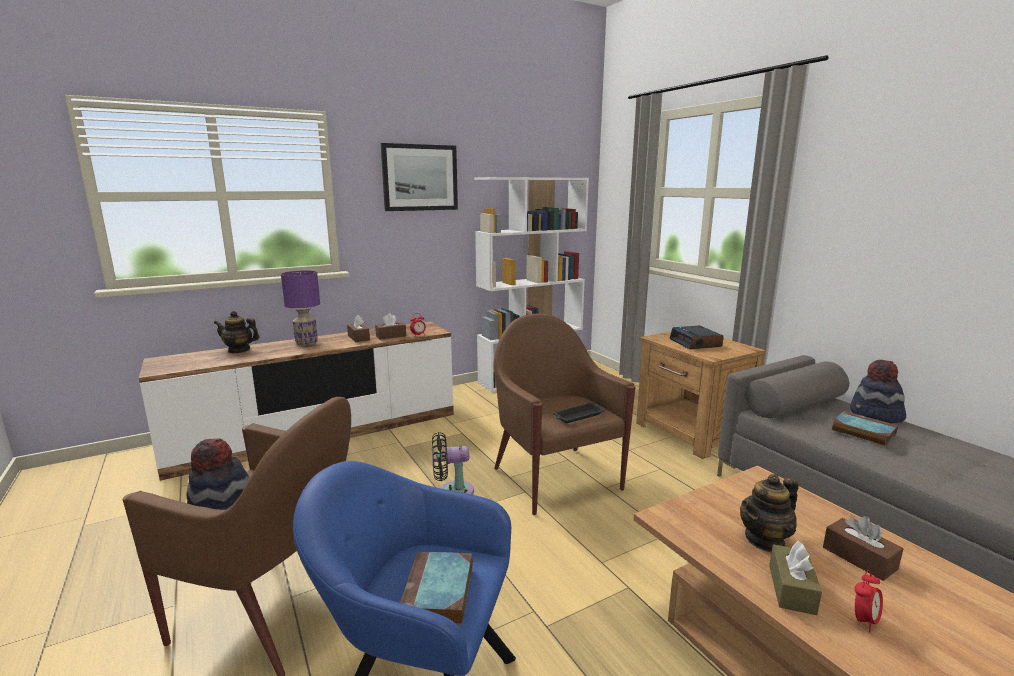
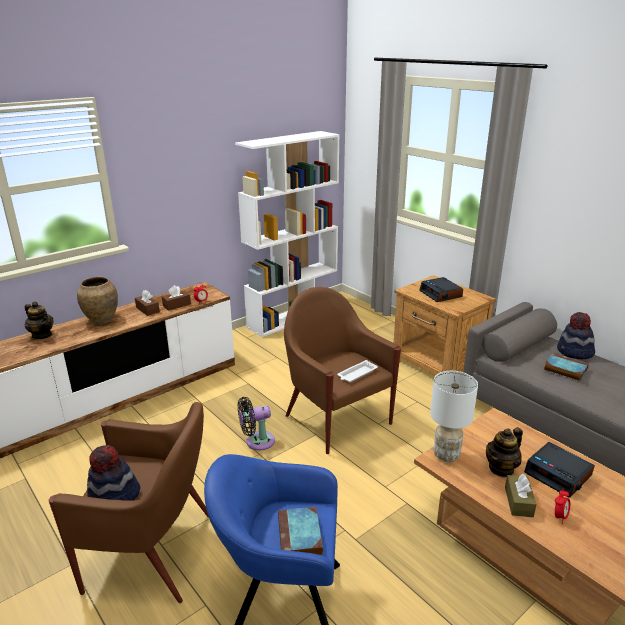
camera: 10 degrees left, 10 degrees up
(239, 350) = (42, 335): teapot -> teapot turned 135 degrees counterclockwise
(306, 343) = (101, 321): purple table lamp -> brown vase
(420, 177) = (185, 148): picture -> none
(578, 416) = (356, 374): black tray -> white tray
(681, 514) = (445, 455): none -> white table lamp
(859, 558) = (558, 474): brown tissue box -> alarm clock

